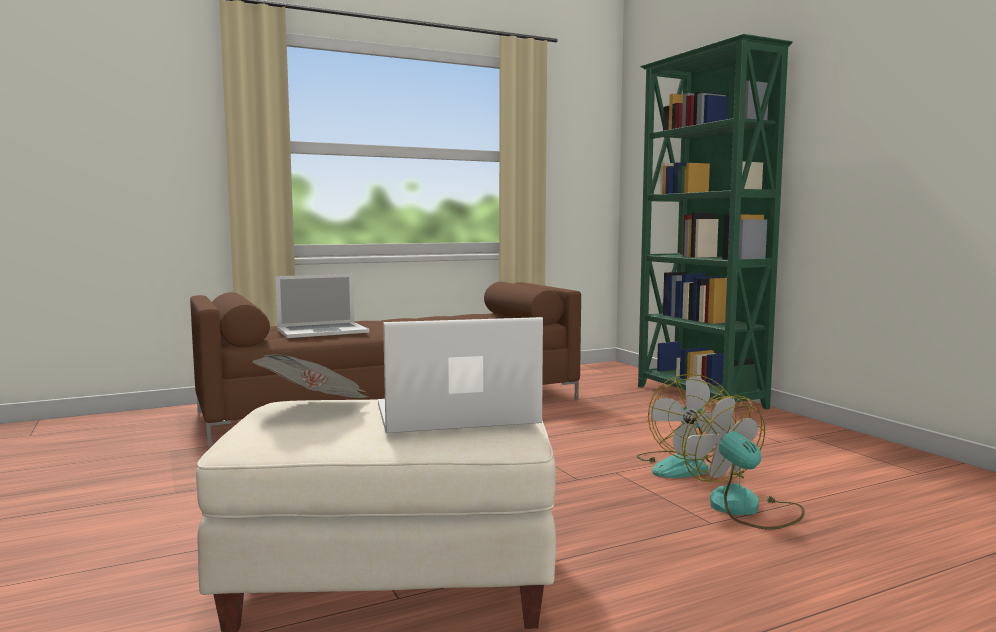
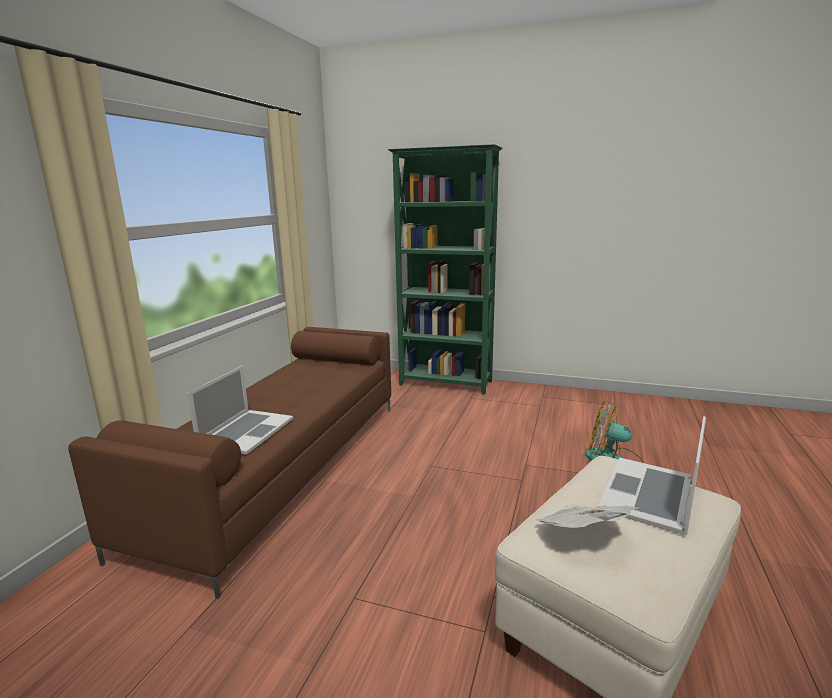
camera: 45 degrees left, 10 degrees up
(682, 465) = (539, 444): fan -> none

